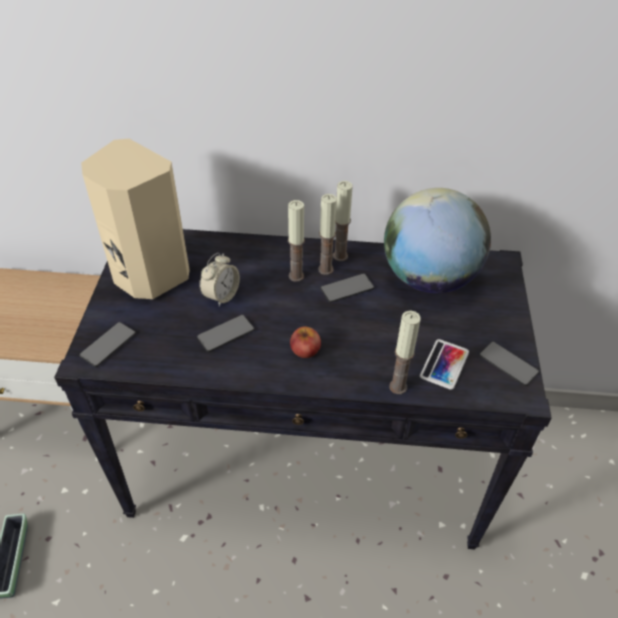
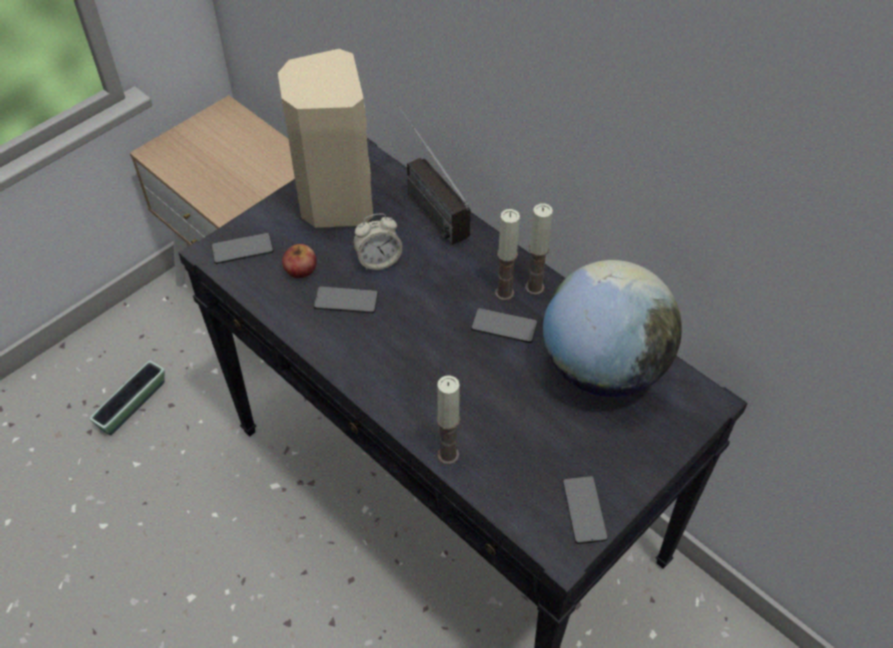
camera: 40 degrees right, 5 degrees up
(214, 243) = (424, 202): none -> radio
(296, 276) = (468, 282): candle -> none
(305, 349) = (400, 361): apple -> apple (300, 269)
(444, 364) = (517, 465): phone -> none

